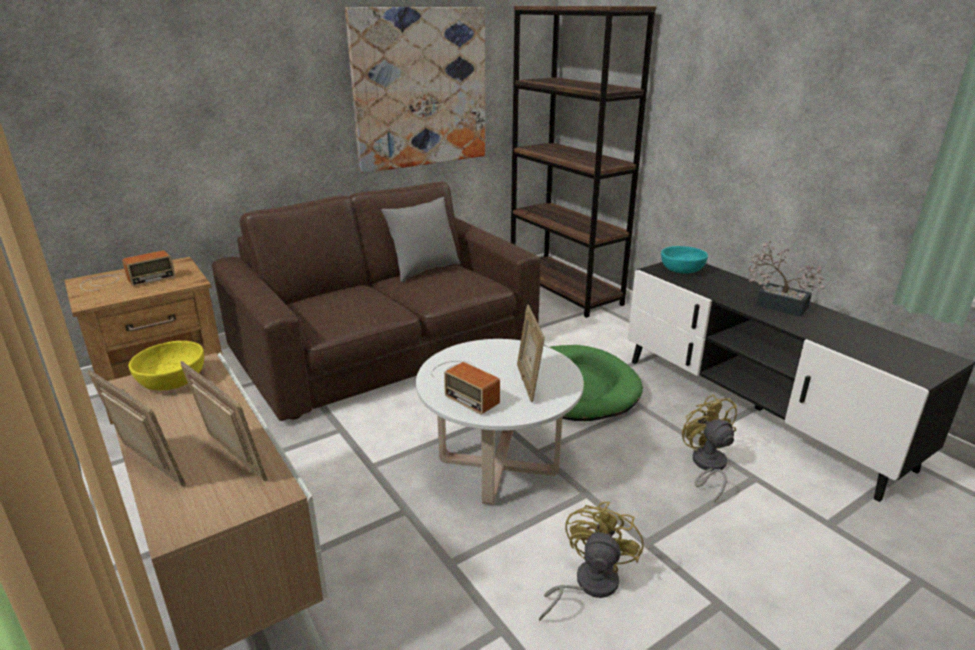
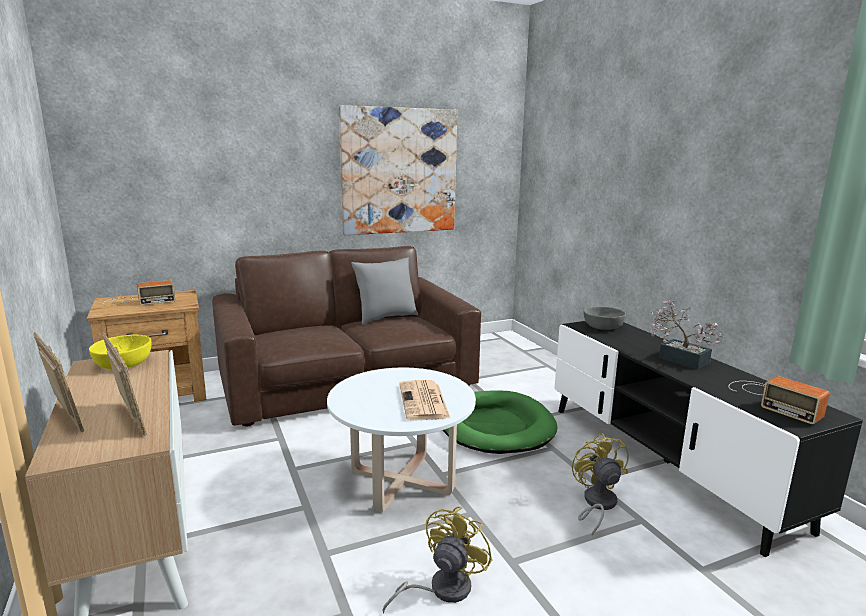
camera: 10 degrees right, 10 degrees down
(465, 384) = (369, 397): radio -> radio (771, 399)
(528, 382) = (424, 401): picture frame -> newspaper
(564, 290) = (519, 350): brown bookcase -> none
(681, 269) = (602, 327): turquoise bowl -> grey bowl

